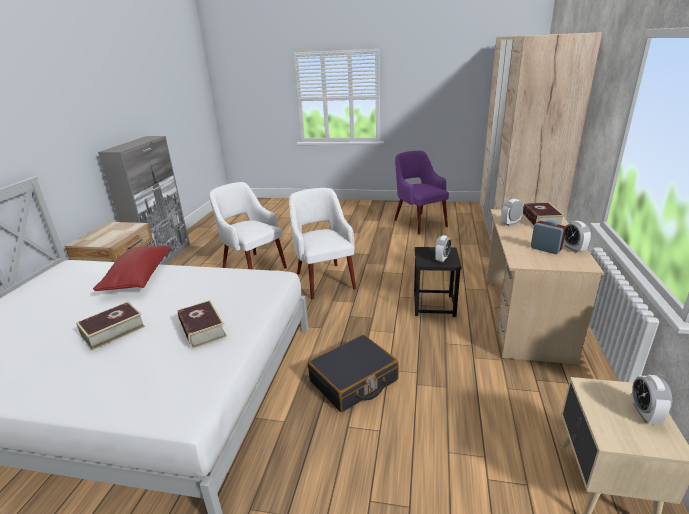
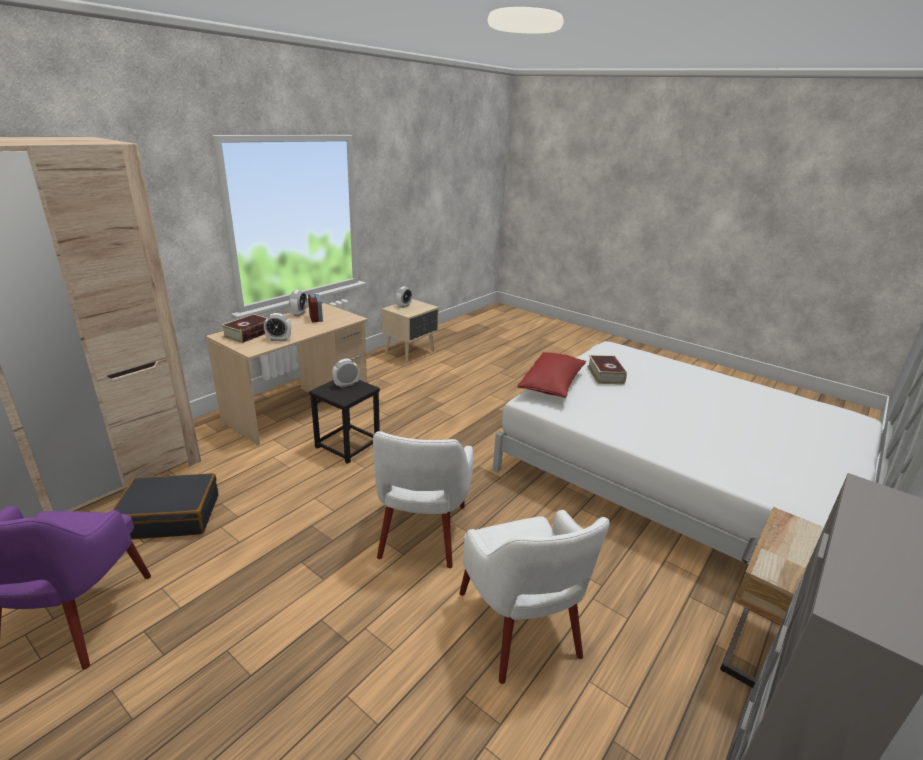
camera: 155 degrees left, 0 degrees up
(113, 331) = (680, 392): book -> none
(138, 278) = (690, 446): red pillow -> red pillow (551, 385)
(354, 381) = (484, 419): black suitcase -> black suitcase (170, 516)

